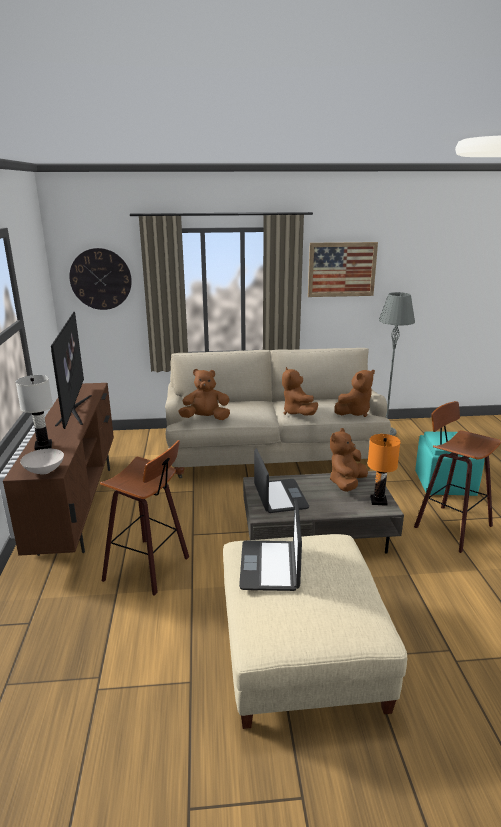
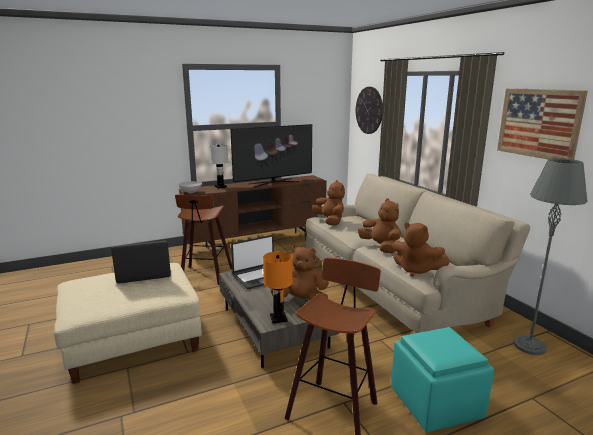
camera: 70 degrees right, 5 degrees down
(297, 413) = (381, 247): brown plush toy -> brown plush toy turned 90 degrees clockwise

